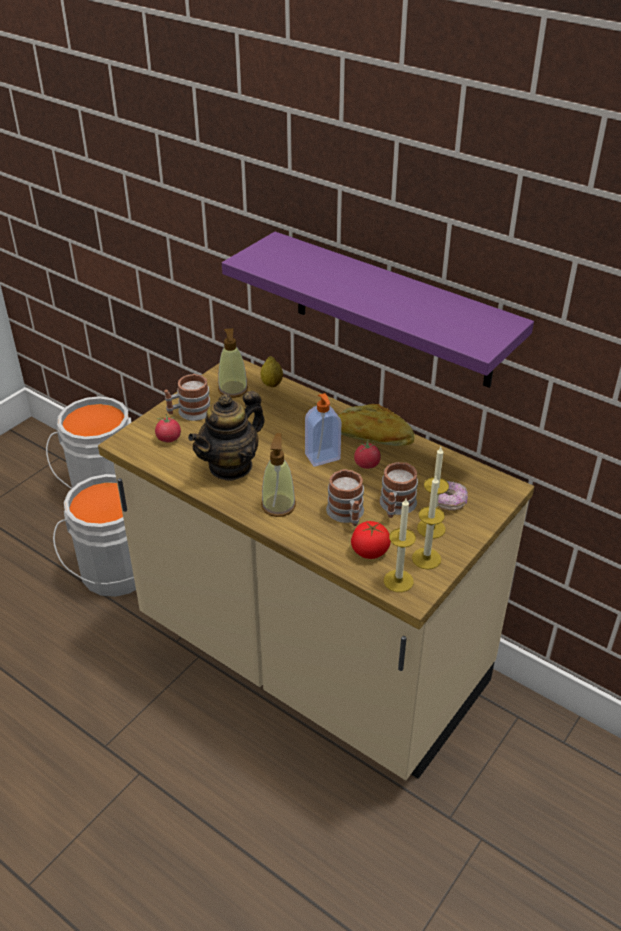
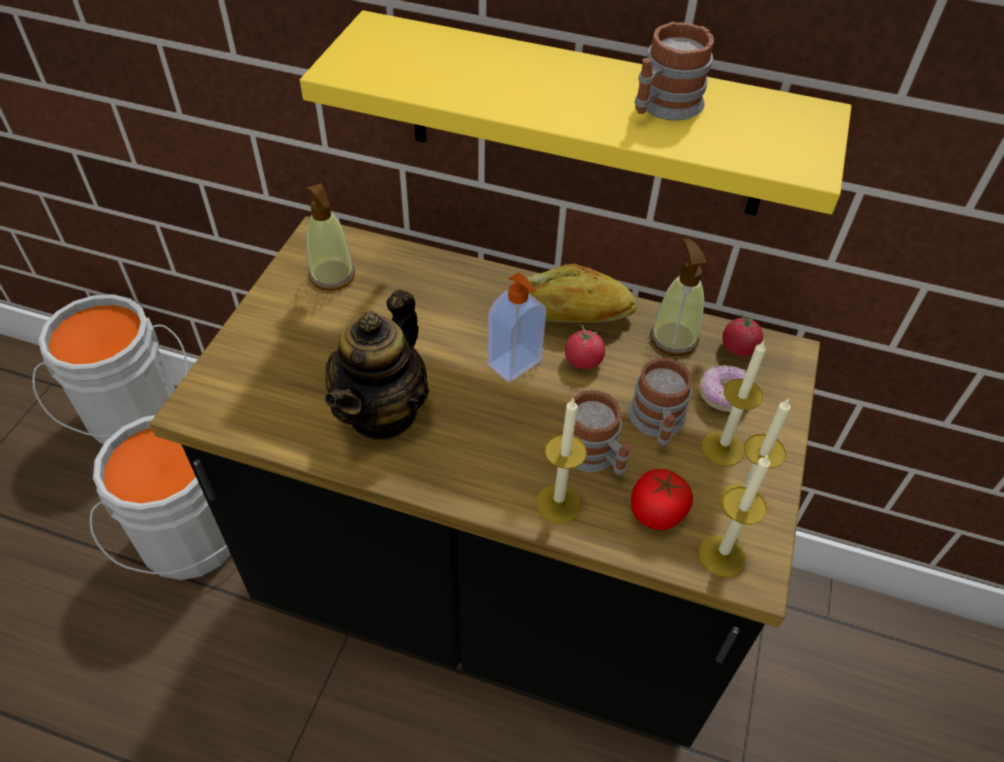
camera: 20 degrees left, 10 degrees up
(169, 438) = (264, 384): tomato -> tomato (738, 348)
(189, 413) = (280, 330): mug -> mug (663, 107)
(272, 384) = (387, 255): lemon -> none
(278, 505) = (486, 465): soap dispenser -> soap dispenser (673, 338)
(310, 658) = (494, 593): beige counter -> black counter
(312, 533) = (558, 504): none -> candle
(392, 310) = (586, 117): purple shelf -> yellow shelf

